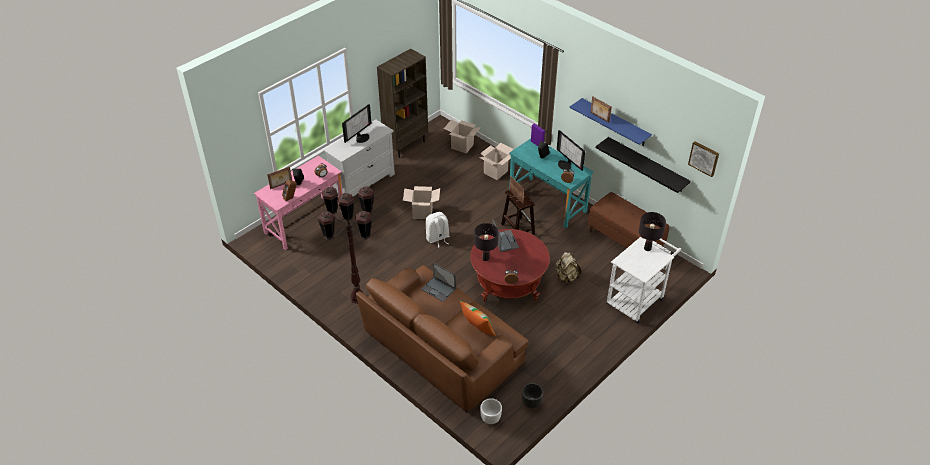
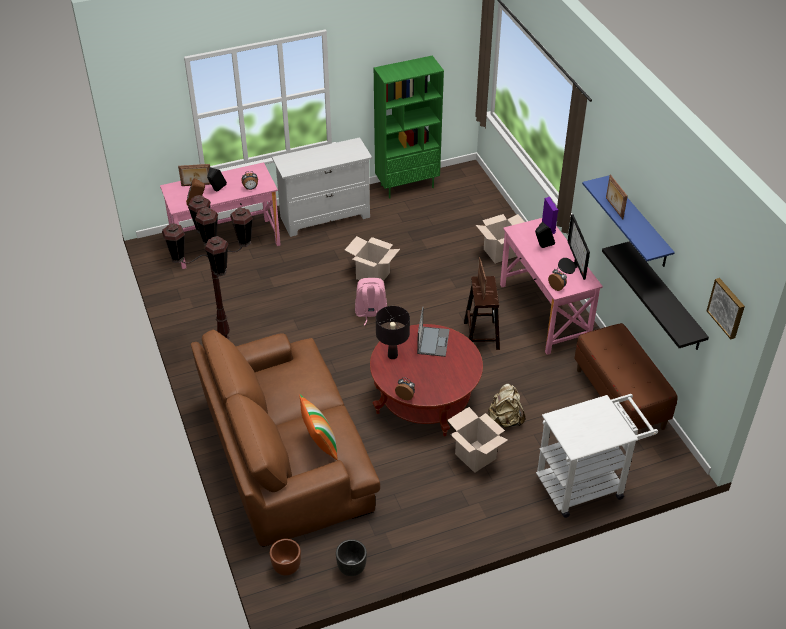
camera: 25 degrees right, 0 degrees up
(361, 137) = (327, 154): monitor -> none
(406, 145) = (407, 186): brown bookcase -> green bookcase
(437, 238) = (371, 314): white backpack -> pink backpack
(438, 289) = (306, 375): laptop -> none
(462, 146) = (478, 207): cardboard box -> cardboard box (475, 456)
(490, 419) = (286, 567): white planter -> brown planter
(547, 202) = (544, 313): turquoise desk -> pink desk
(647, 248) = (606, 414): black table lamp -> none

